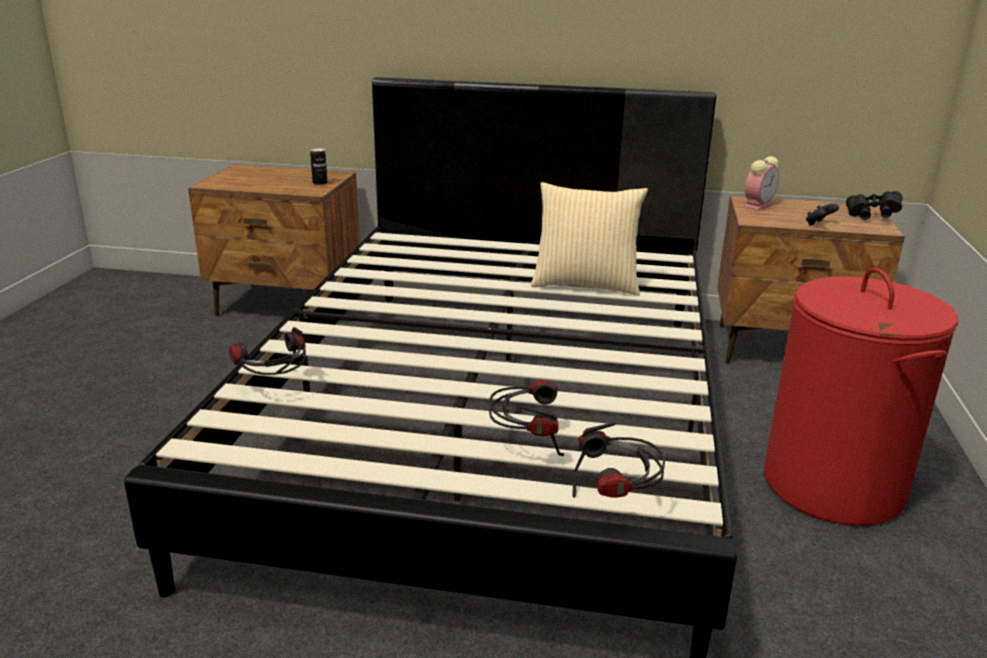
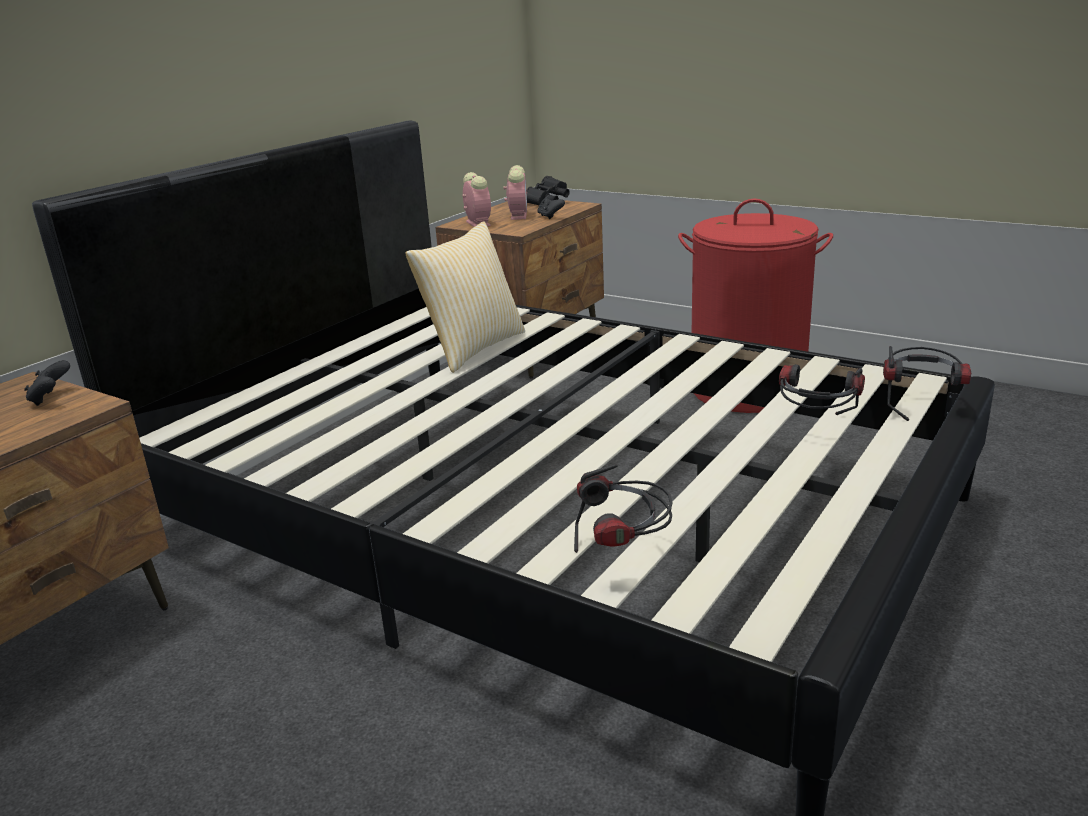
camera: 65 degrees left, 0 degrees up
(320, 183) = (51, 398): can -> black game controller
(805, 213) = (518, 215): none -> alarm clock

